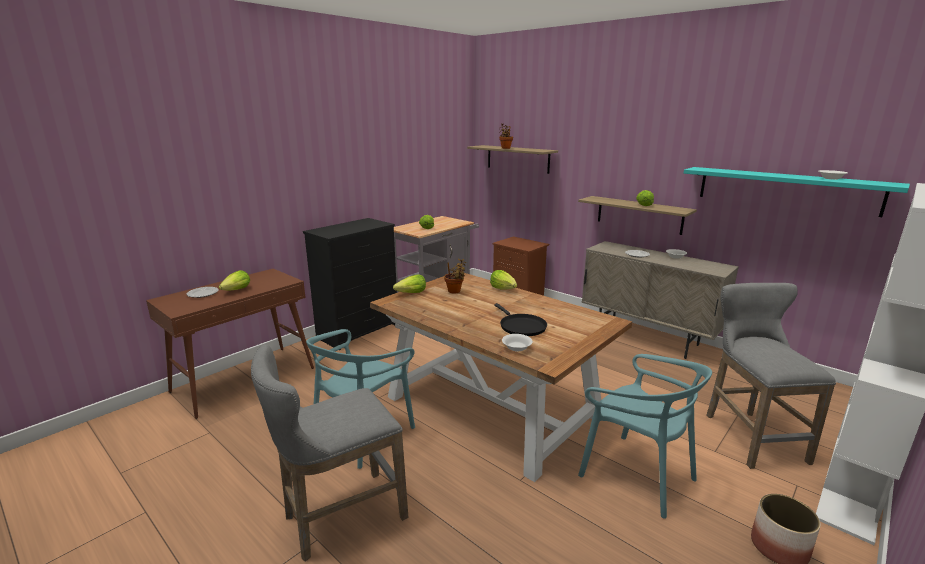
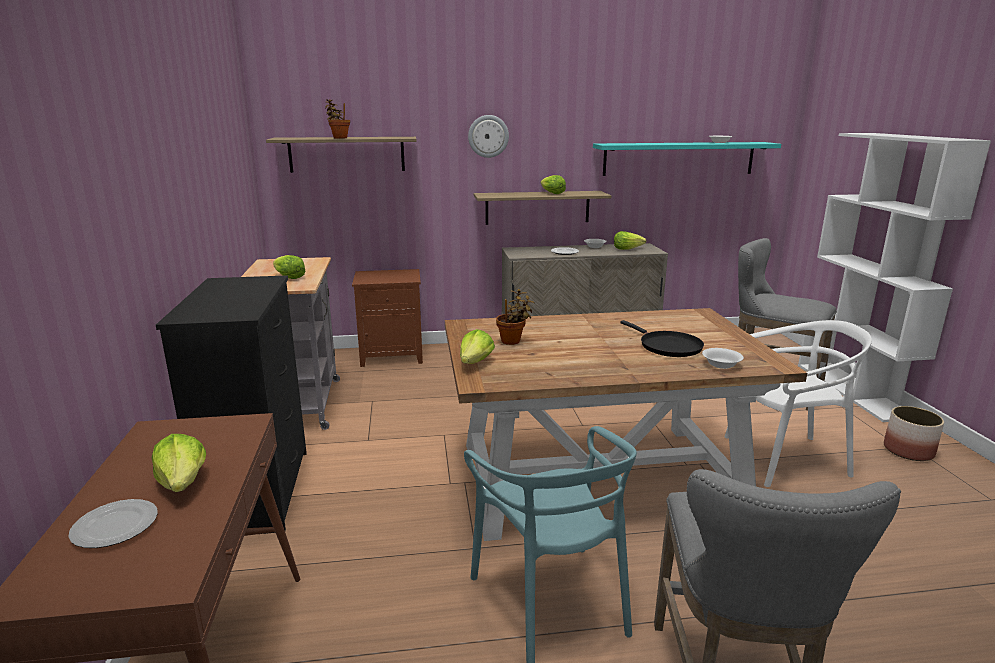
camera: 50 degrees left, 0 degrees up
(503, 289) = (547, 320): lettuce -> lettuce (627, 249)
(521, 326) = (667, 346): black frying pan -> black frying pan turned 45 degrees clockwise
(607, 154) = (488, 136): none -> wall clock
(637, 475) = (785, 459): turquoise chair -> white chair

